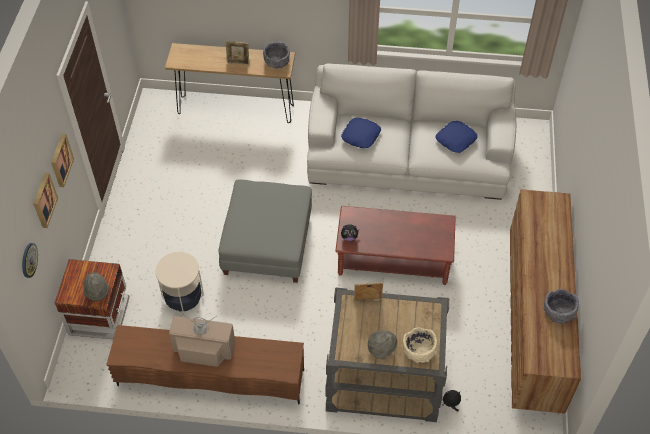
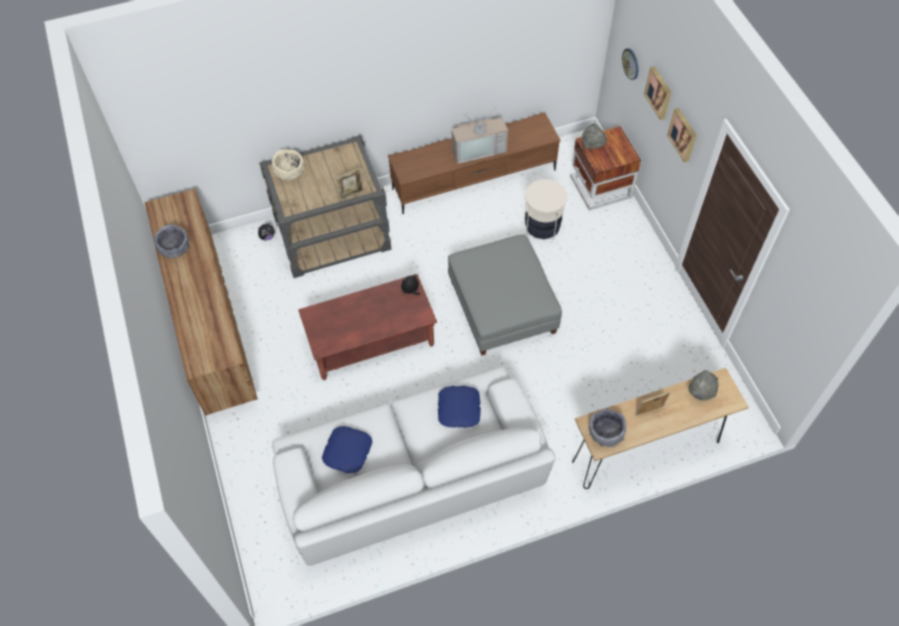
camera: 155 degrees right, 5 degrees up
(381, 349) = (321, 162): grey hat -> grey hat (700, 392)

